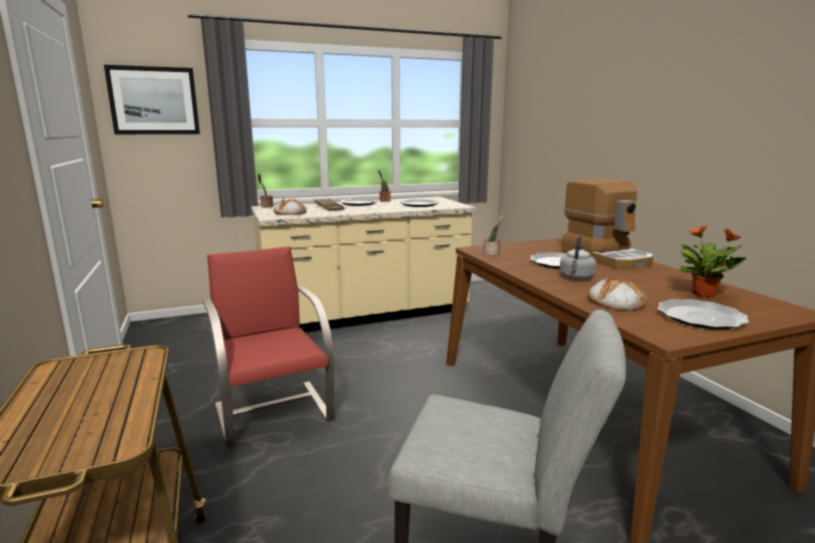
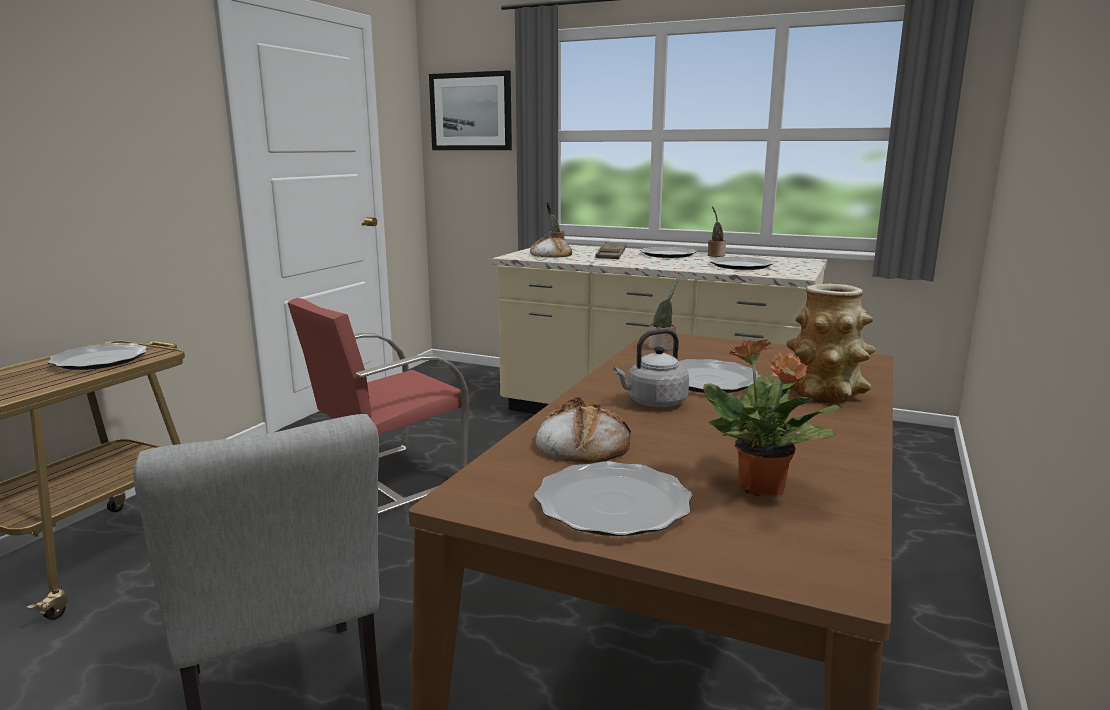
camera: 45 degrees right, 0 degrees up
(99, 378) = (100, 360): none -> plate
(273, 411) = (387, 479): red chair -> red chair turned 150 degrees counterclockwise
(606, 257) = (825, 394): coffee machine -> vase

